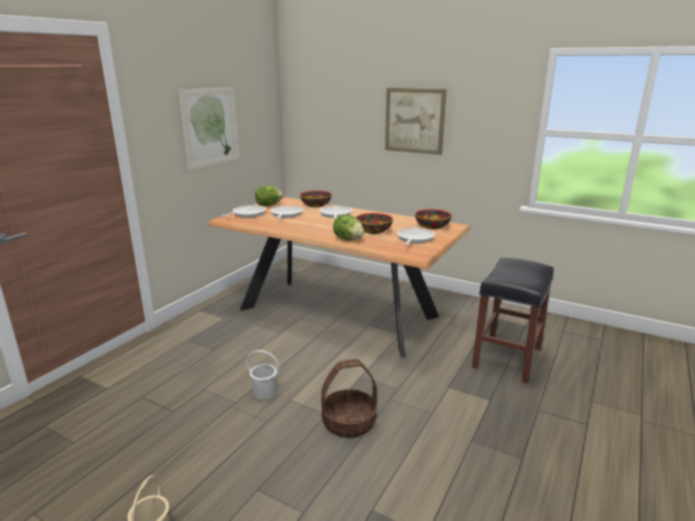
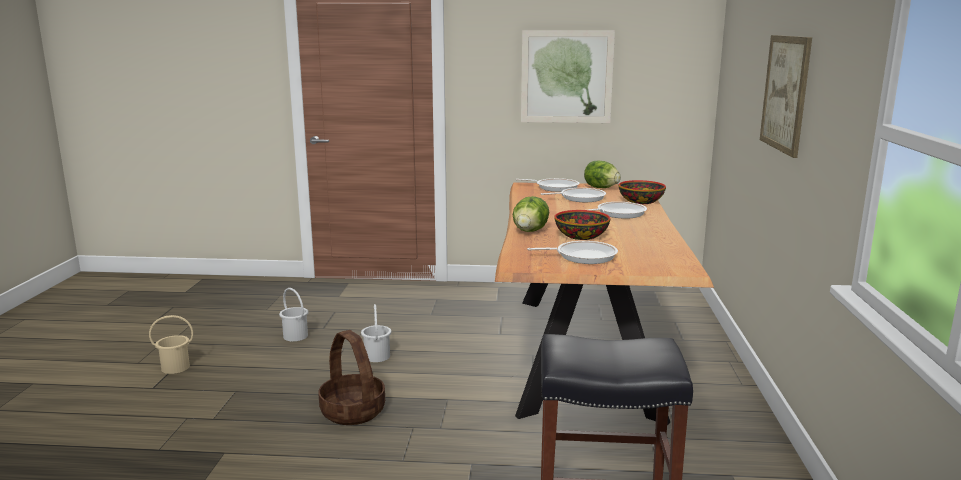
camera: 65 degrees right, 5 degrees down
(171, 431) = (296, 336): none -> white bucket
(432, 227) = (656, 259): bowl -> none

